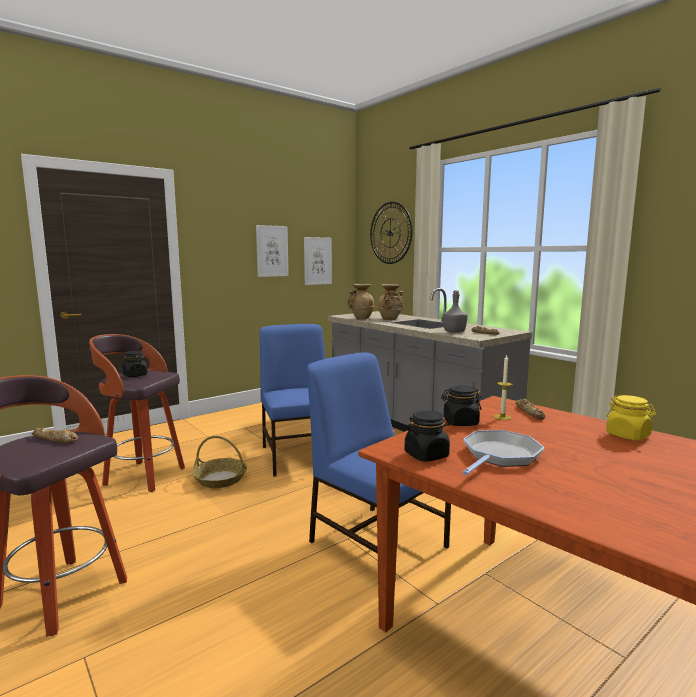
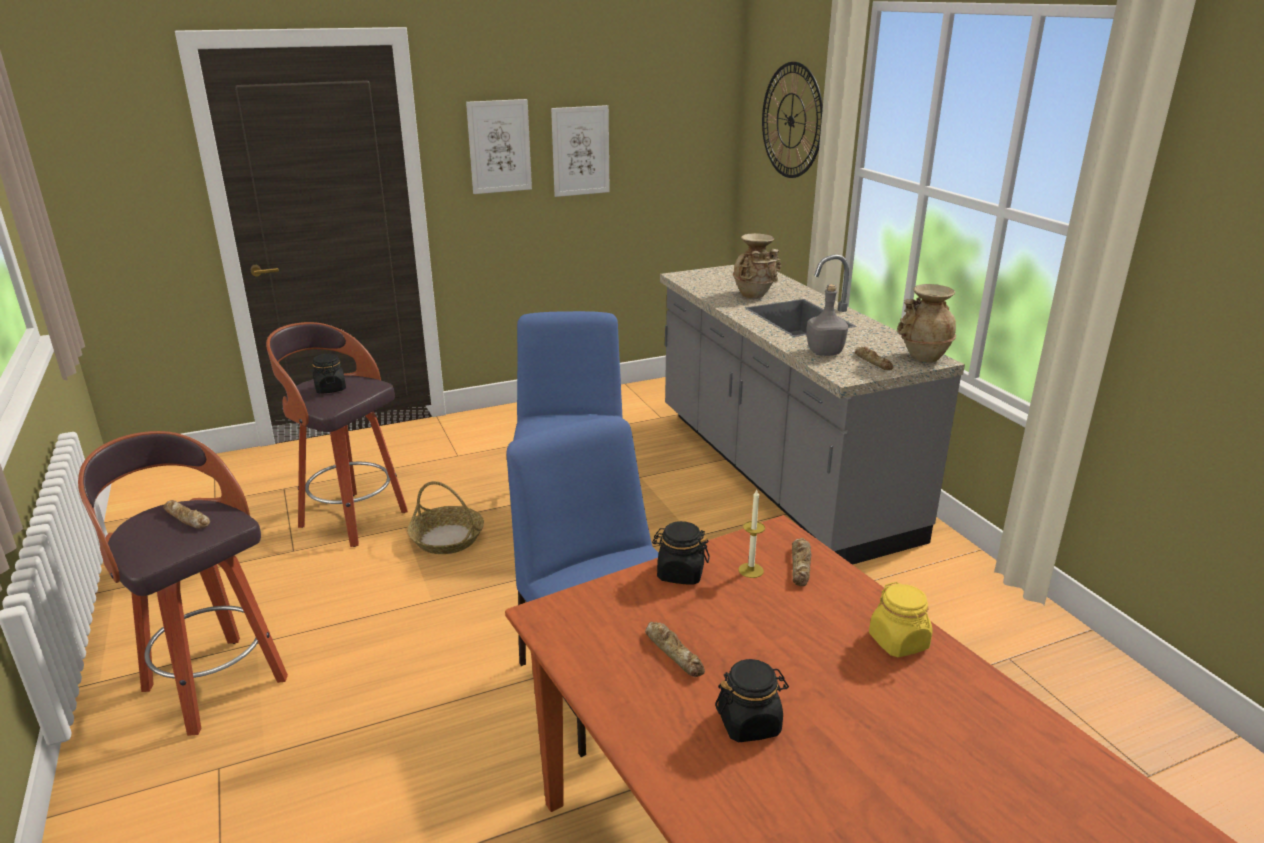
camera: 15 degrees right, 15 degrees up
(317, 261) = (665, 162): picture -> picture (499, 146)
(361, 318) = (708, 287): beige vase -> beige vase (922, 357)
(426, 455) = (581, 635): black jar -> black jar (749, 723)
(499, 456) = (674, 653): frying pan -> bread

